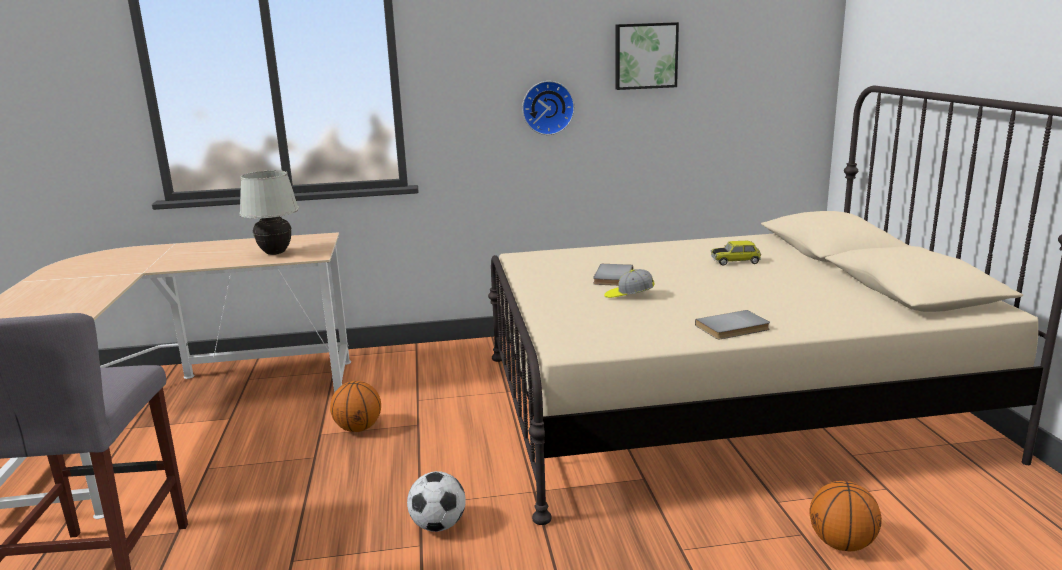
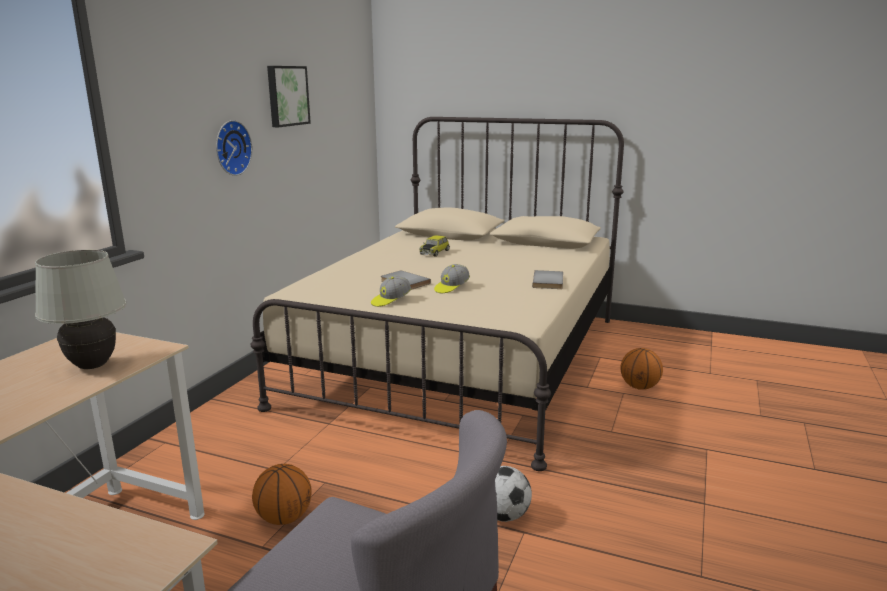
camera: 60 degrees left, 0 degrees up
(551, 286) = (390, 300): none -> cap

